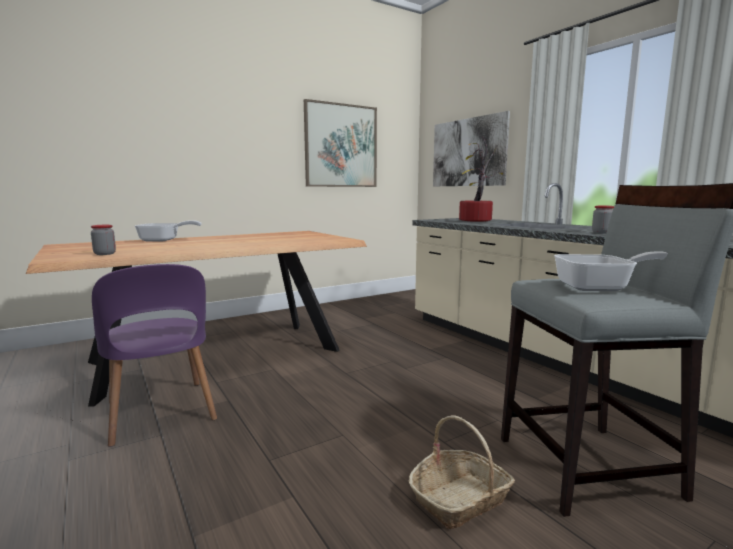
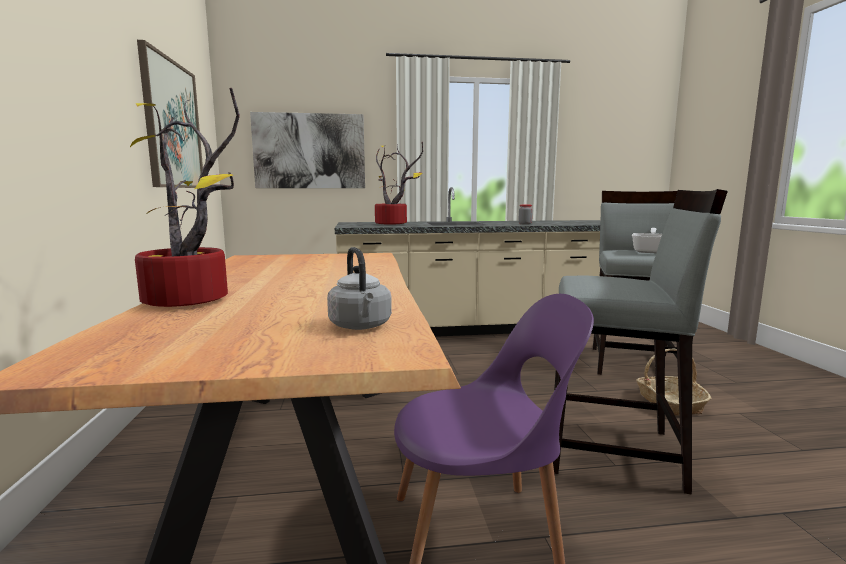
camera: 65 degrees left, 0 degrees up
(105, 254) = (361, 326): jar -> grey kettle
(163, 240) = (193, 301): frying pan -> potted plant
(294, 458) = (614, 452): none -> grey stool

